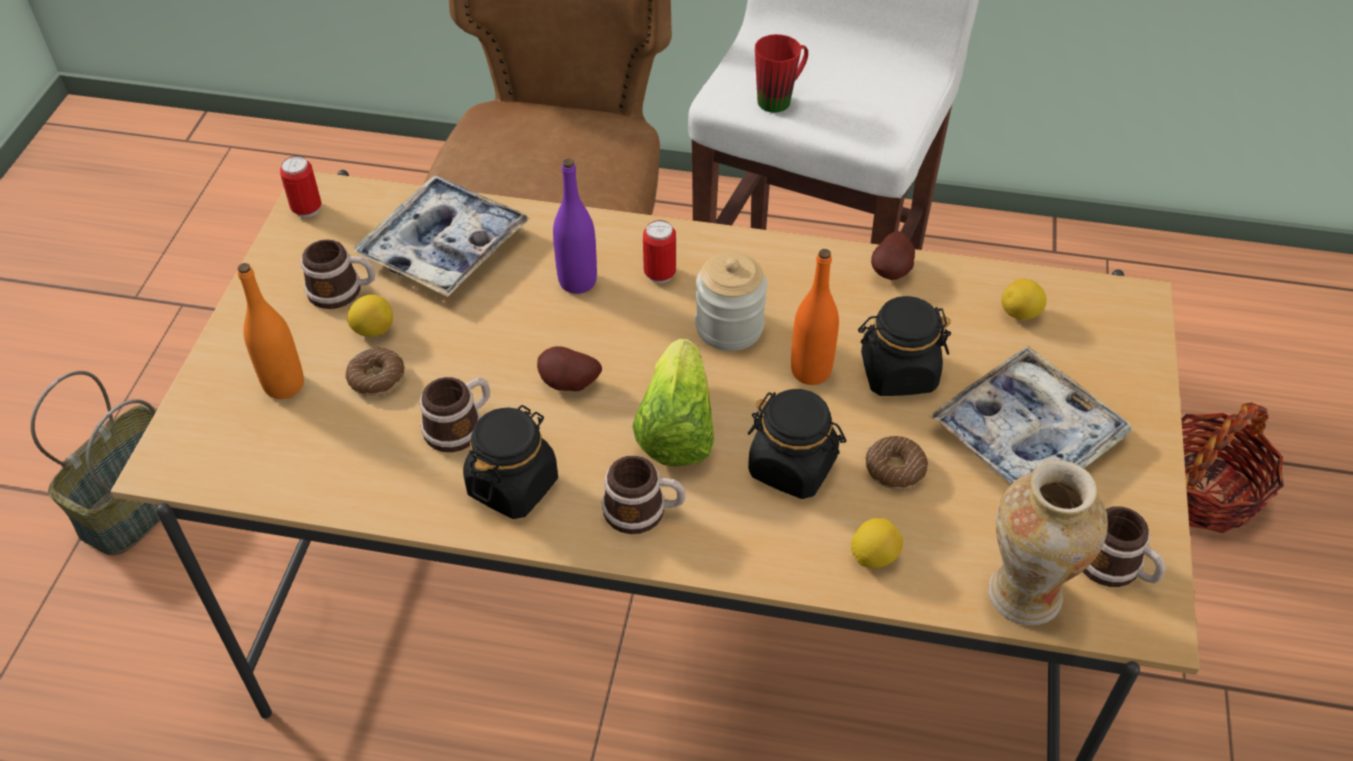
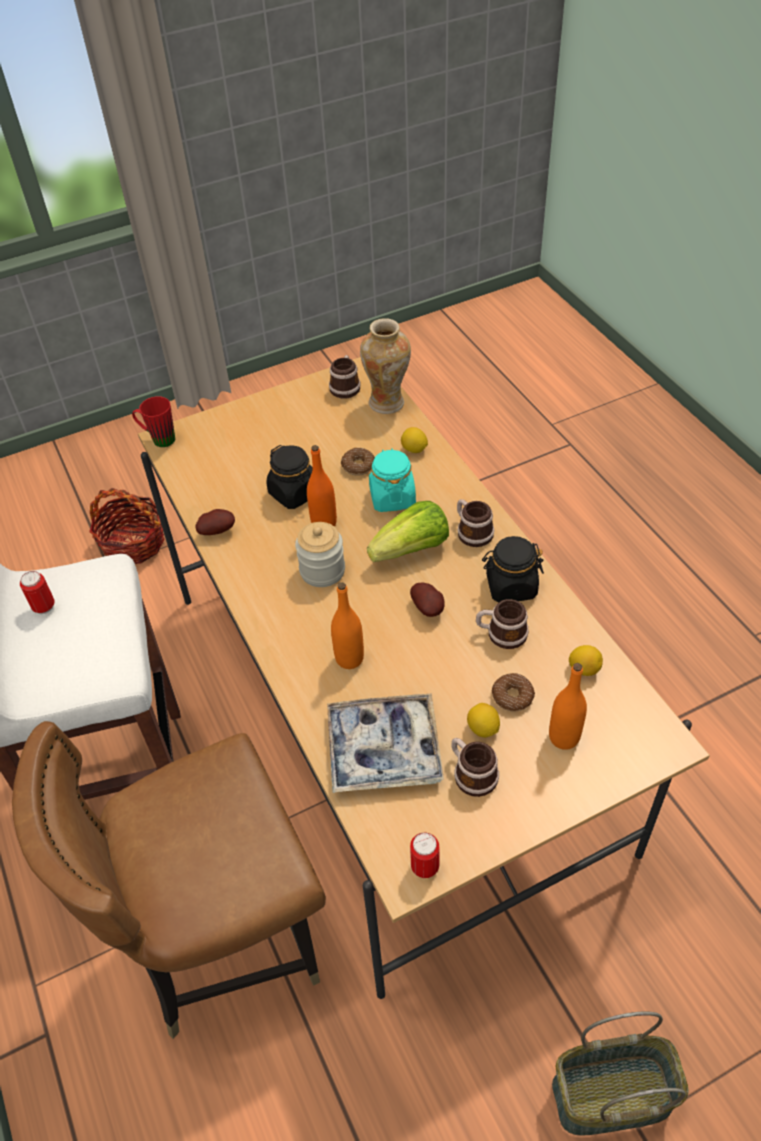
camera: 125 degrees left, 0 degrees up
(577, 281) = (349, 658): purple bottle -> orange bottle
(659, 274) = (308, 625): can -> can (44, 607)
(781, 99) = (100, 643): red mug -> red mug (158, 439)
(793, 467) = (392, 497): black jar -> turquoise jar
(1020, 314) = (210, 471): lemon -> lemon (584, 669)
(1026, 435) = (295, 436): tray -> none

